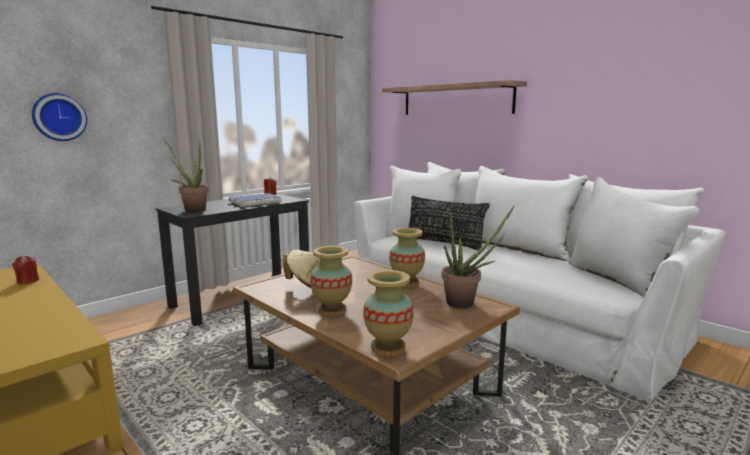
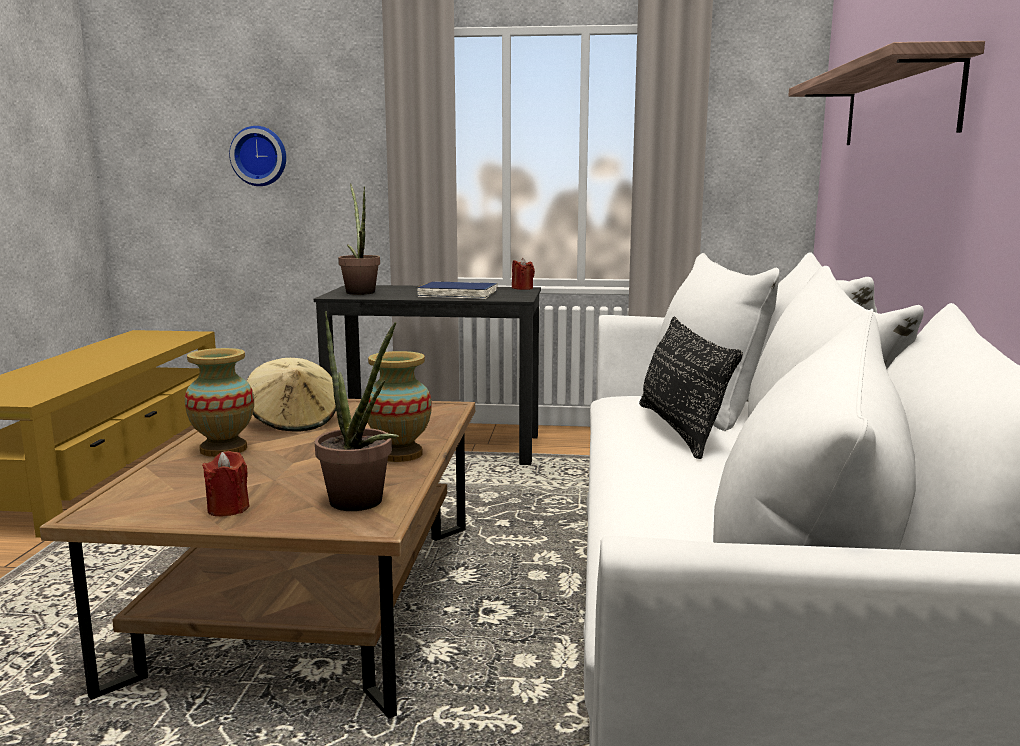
camera: 50 degrees right, 0 degrees up
(28, 281) = (158, 345): red candle -> red candle (228, 509)
(388, 347) = (116, 503): vase -> none

